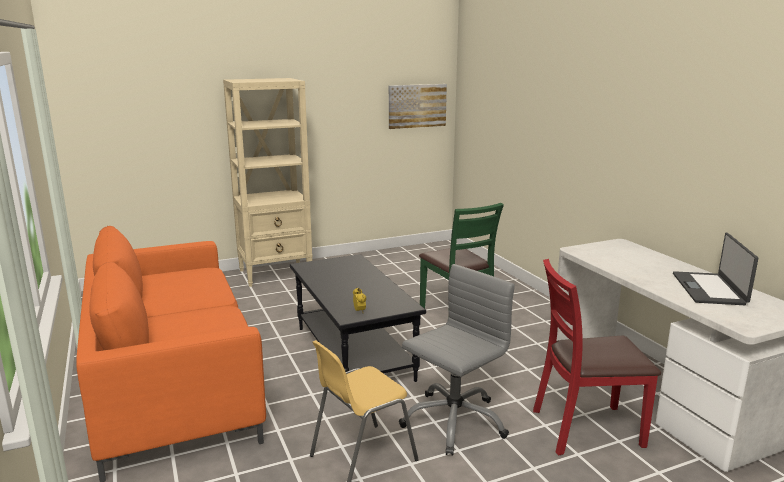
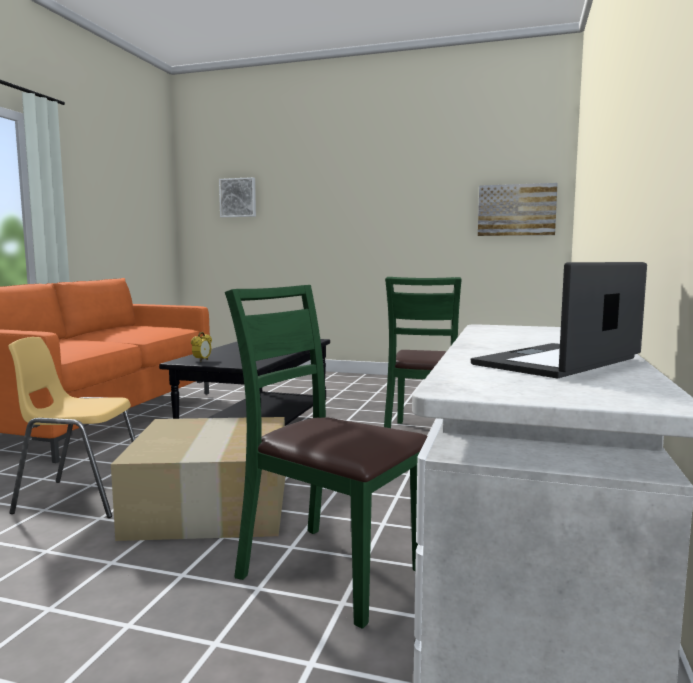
camera: 40 degrees right, 10 degrees down
(141, 96) = (238, 197): none -> picture
(276, 274) = (328, 377): beige bookcase -> none
(454, 421) = (213, 505): grey office chair -> cardboard box
(585, 429) = (329, 571): red chair -> green chair

